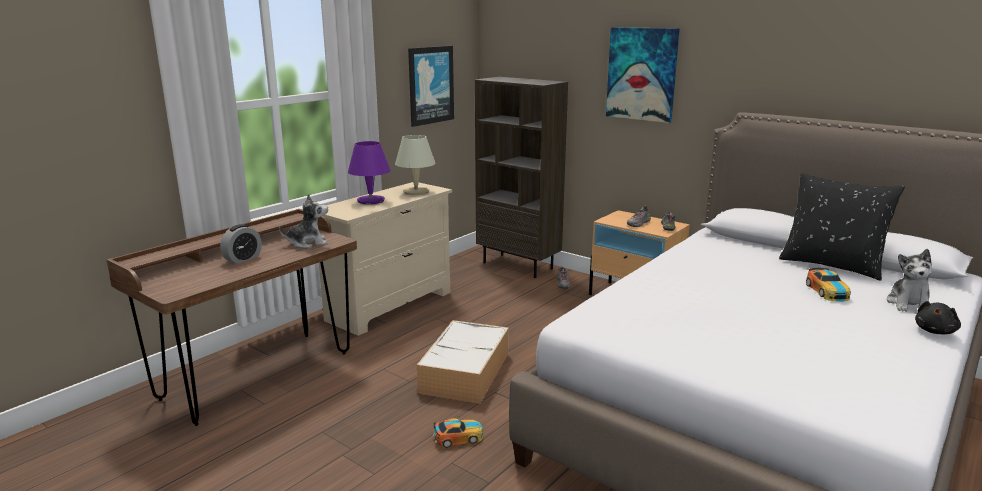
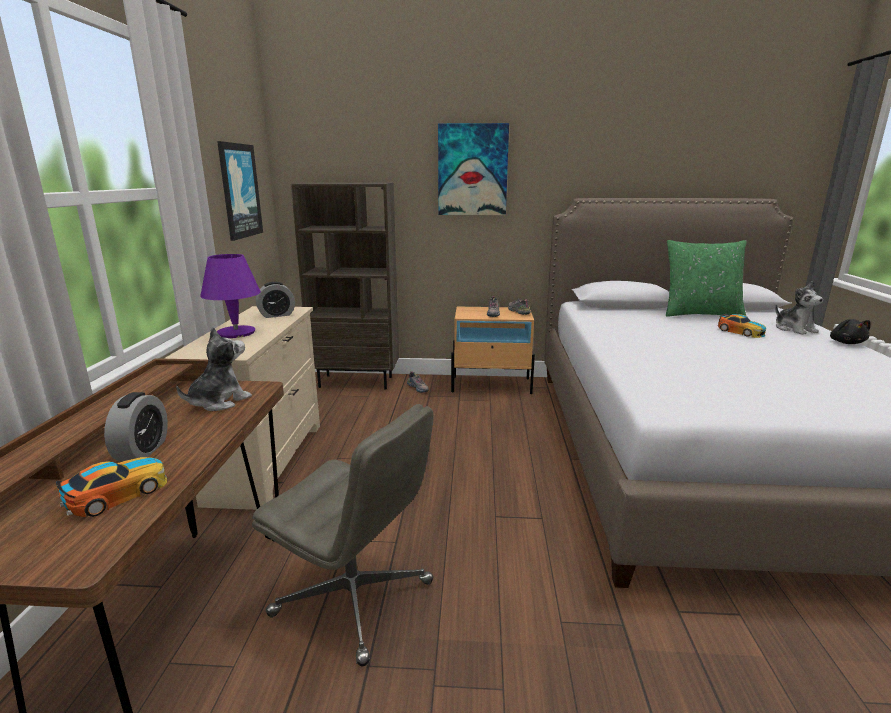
camera: 35 degrees left, 0 degrees up
(351, 400) = (355, 599): none -> grey office chair
(416, 192) = (277, 315): beige table lamp -> alarm clock
(458, 437) = (528, 586): toy car -> toy car (118, 494)
(465, 373) = (442, 507): storage box -> none
(831, 265) = (700, 314): black pillow -> green pillow

